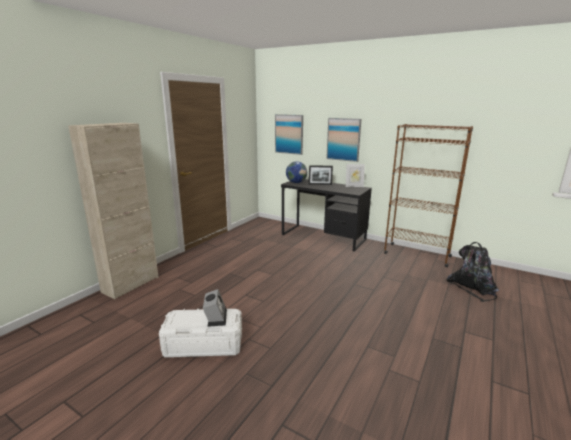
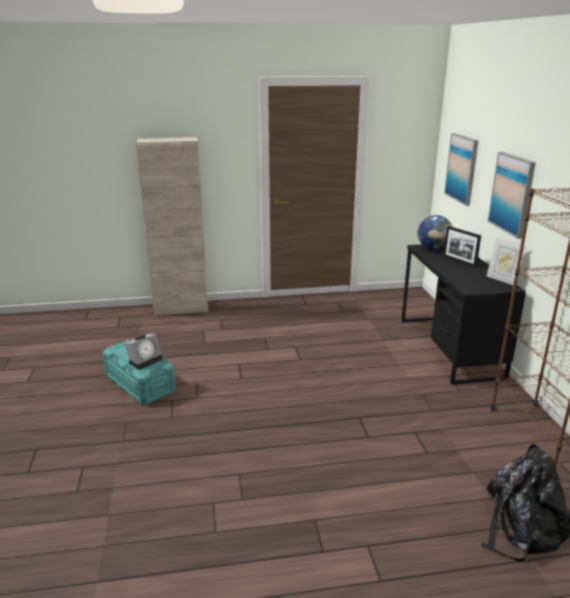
camera: 50 degrees right, 5 degrees up
(203, 345) = (140, 383): white storage box -> turquoise storage box

